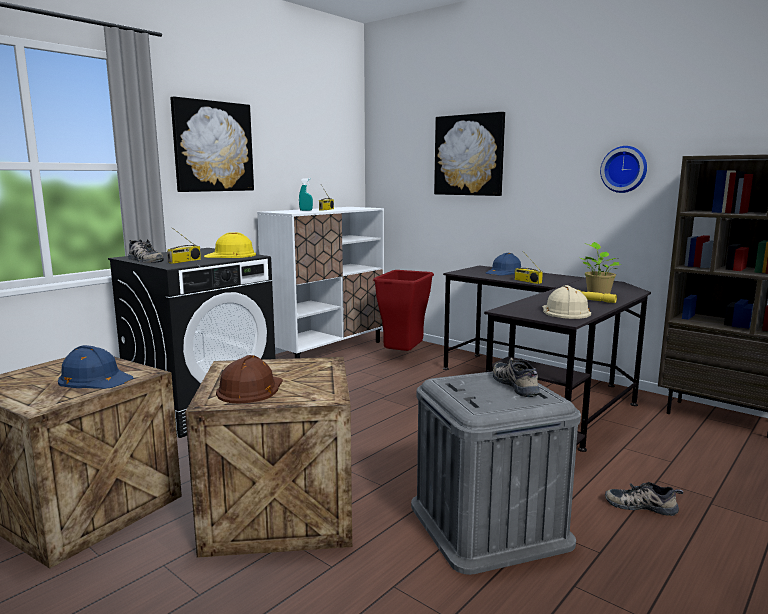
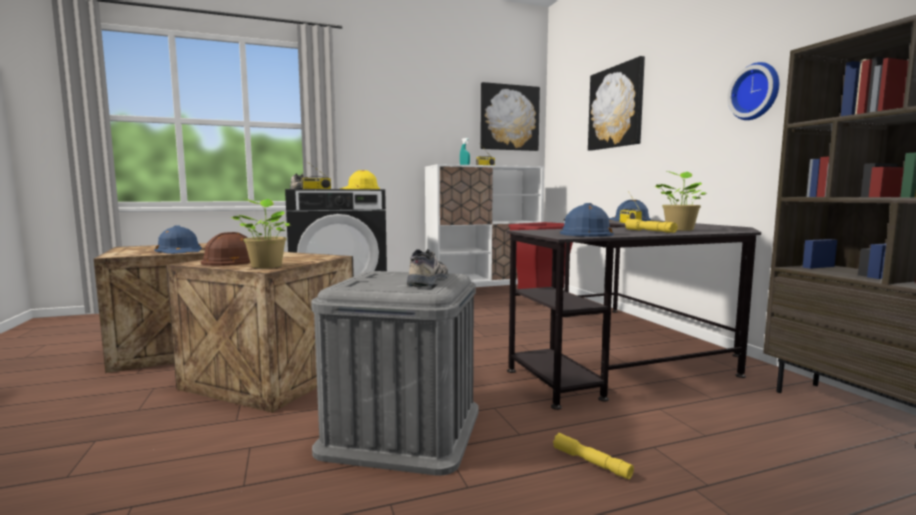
camera: 30 degrees right, 5 degrees down
(213, 146) = (388, 113): picture -> picture (509, 118)
(313, 391) = (266, 266): none -> potted plant
(564, 311) = (587, 233): beige hard hat -> blue hard hat
(641, 505) = (591, 463): shoe -> yellow flashlight

